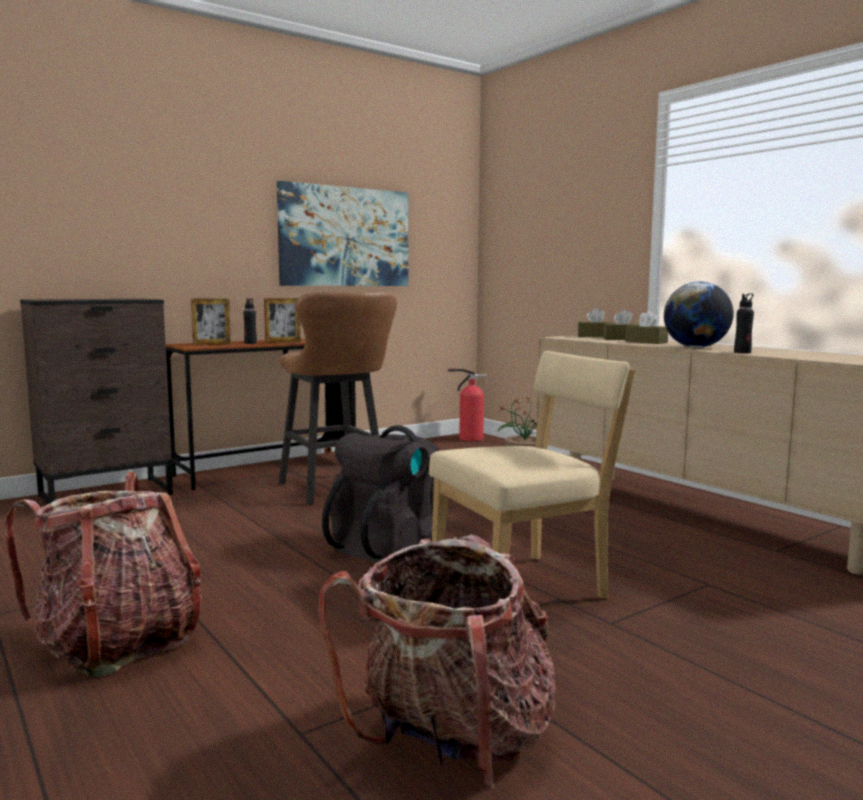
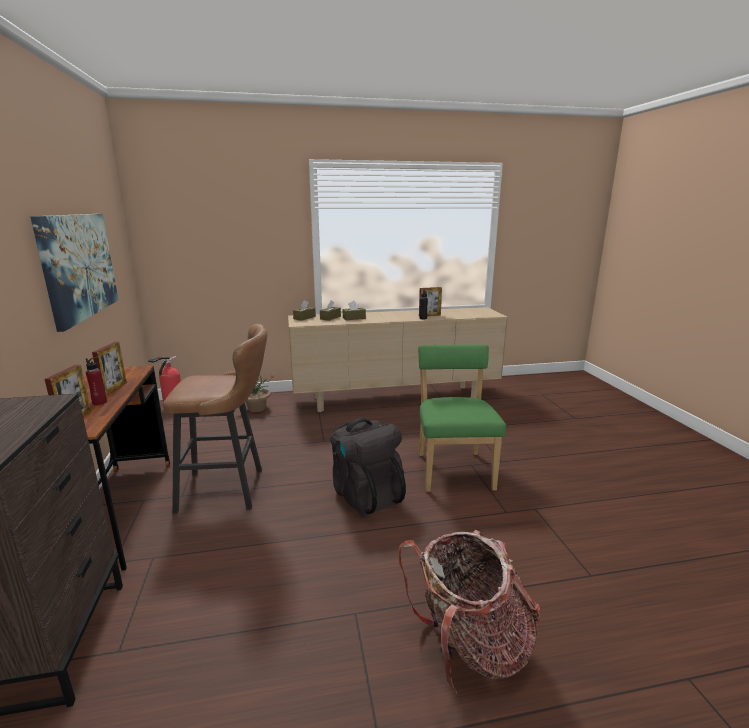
camera: 65 degrees left, 10 degrees up
(250, 343) = (100, 402): black bottle -> red bottle
(452, 742) = (598, 532): backpack -> none
(525, 587) = (453, 469): beige chair -> green chair
(696, 347) = (391, 318): globe -> none
(774, 353) = (429, 315): none -> picture frame

